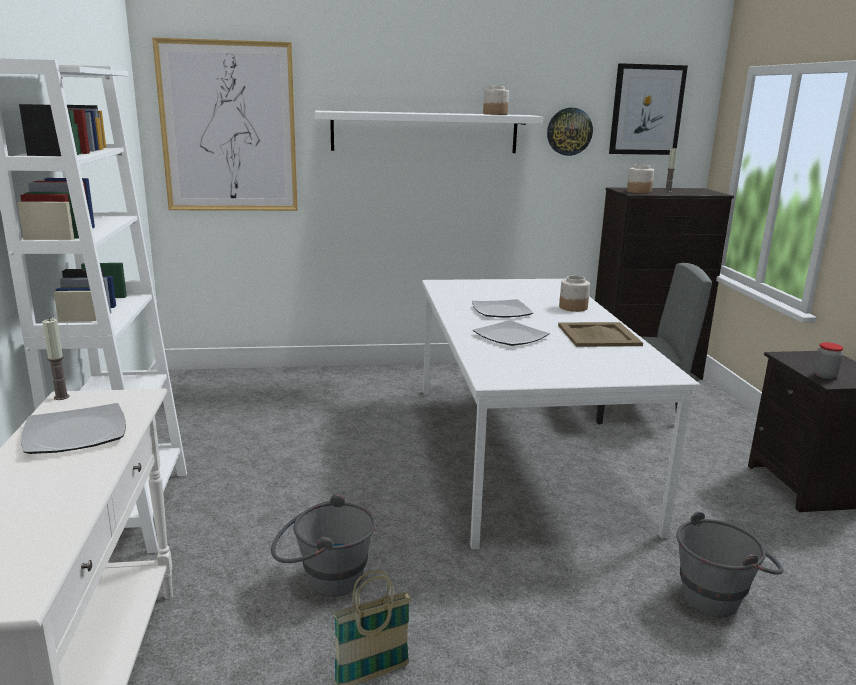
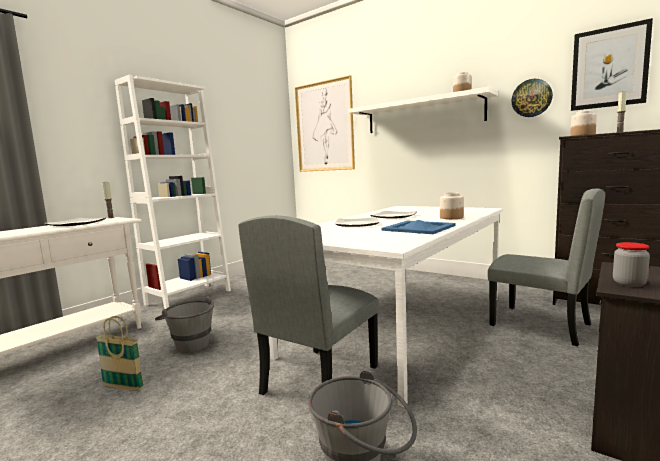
camera: 45 degrees right, 10 degrees down
(563, 547) = (319, 379): none -> grey chair
(599, 335) = (419, 228): beige tray -> blue tray

